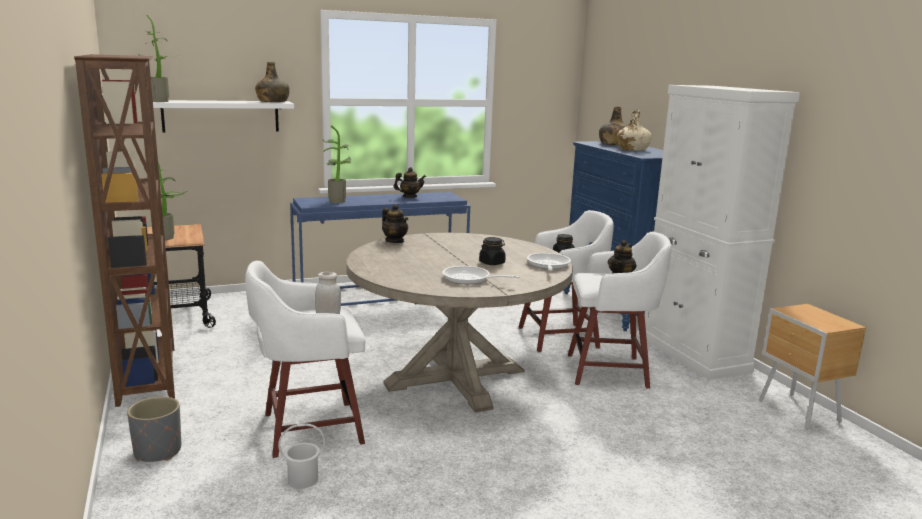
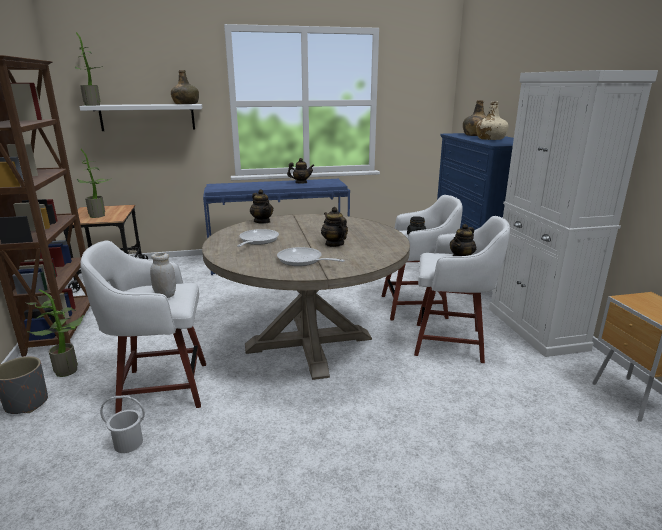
camera: 10 degrees right, 5 degrees up
(337, 200) = (239, 186): potted plant -> potted plant (68, 369)
(492, 263) = (334, 244): black jar -> teapot
(548, 265) = (385, 247): frying pan -> frying pan (257, 241)

